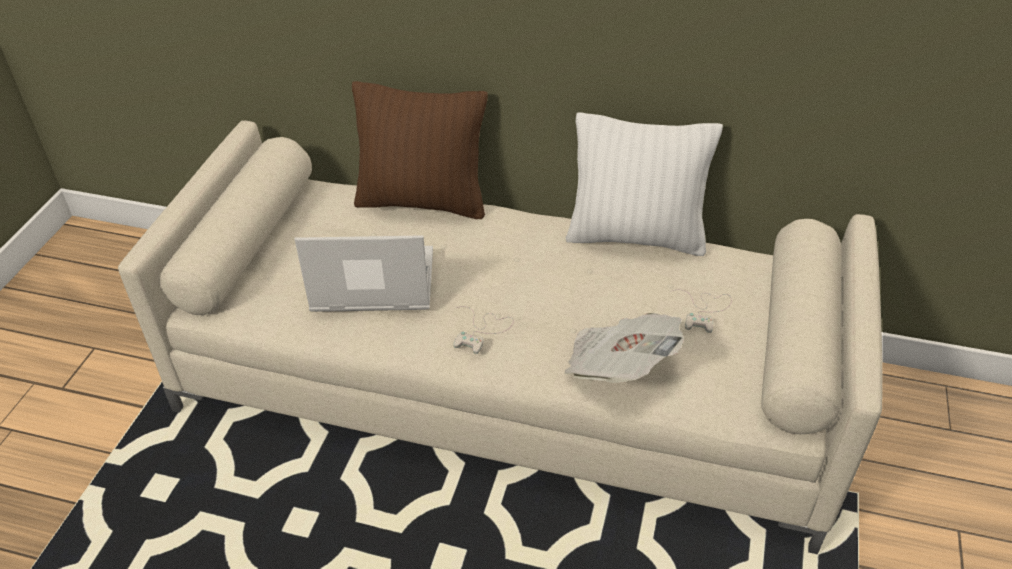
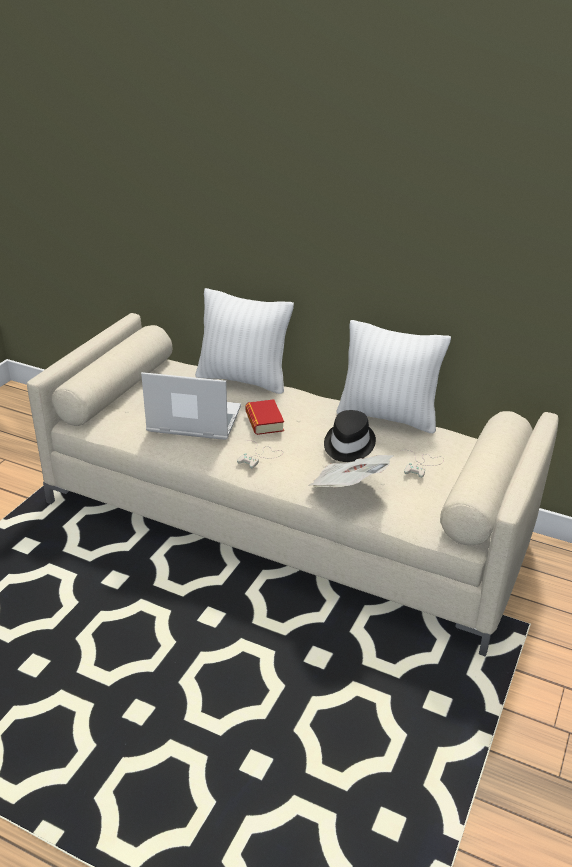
camera: 10 degrees right, 10 degrees down
(422, 202) = (243, 379): brown pillow -> white pillow
(471, 269) = (264, 421): none -> book
(597, 292) = (348, 445): none -> black hat

